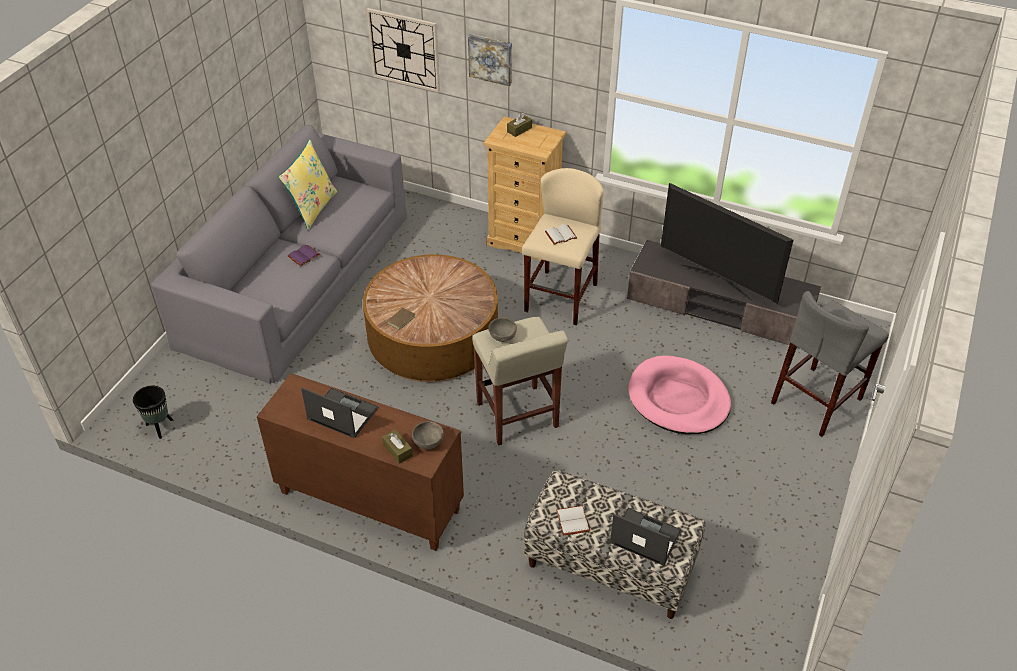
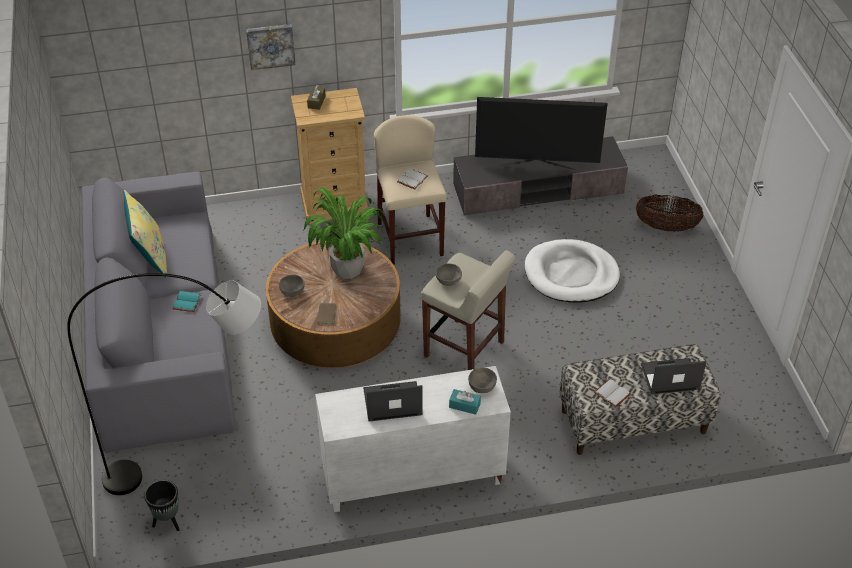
camera: 35 degrees left, 0 degrees up
(220, 396) = (197, 466): none -> grey floor lamp
(304, 256) = (188, 302): purple book -> turquoise book
(368, 501) = (412, 478): brown cabinet -> white cabinet
(391, 288) = (292, 292): none -> grey bowl
(397, 450) = (464, 405): brown tissue box -> turquoise tissue box
(404, 50) = (173, 68): wall clock -> none
(455, 291) = (348, 269): none -> potted plant
(678, 399) = (571, 274): pink dog bed -> white dog bed
(817, 401) = (666, 227): grey stool -> basket

